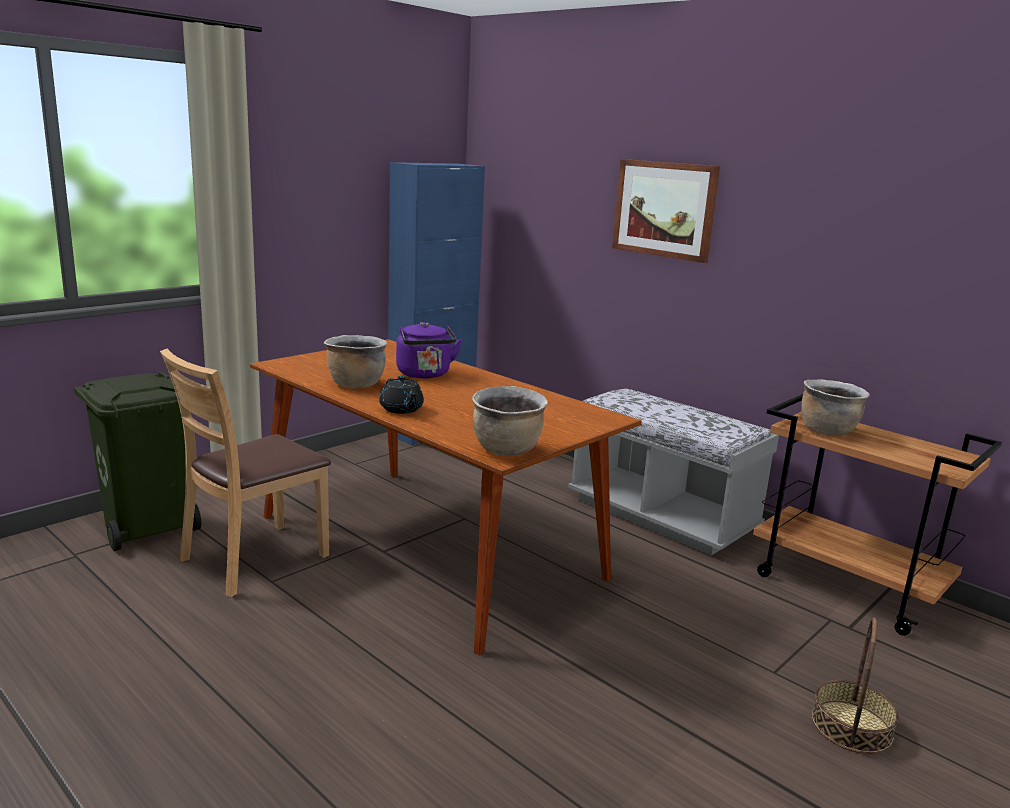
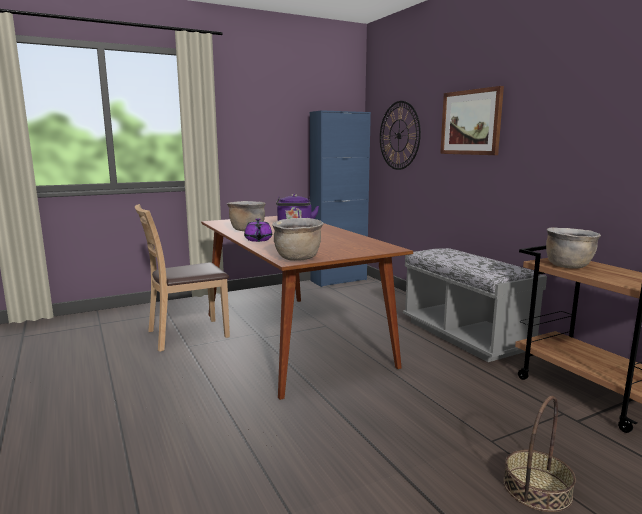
camera: 20 degrees right, 5 degrees down
(148, 526) = (145, 314): green trash can -> none
(401, 409) = (258, 240): black teapot -> purple teapot
(534, 209) = (399, 135): none -> wall clock

